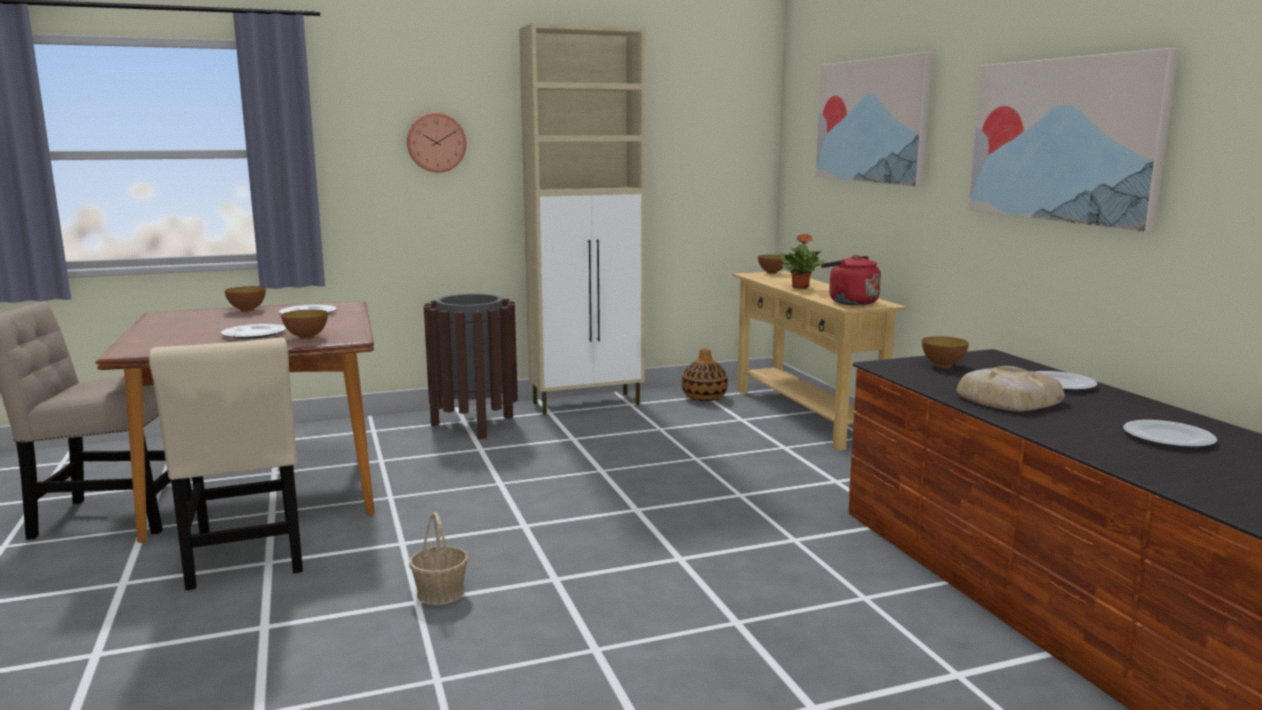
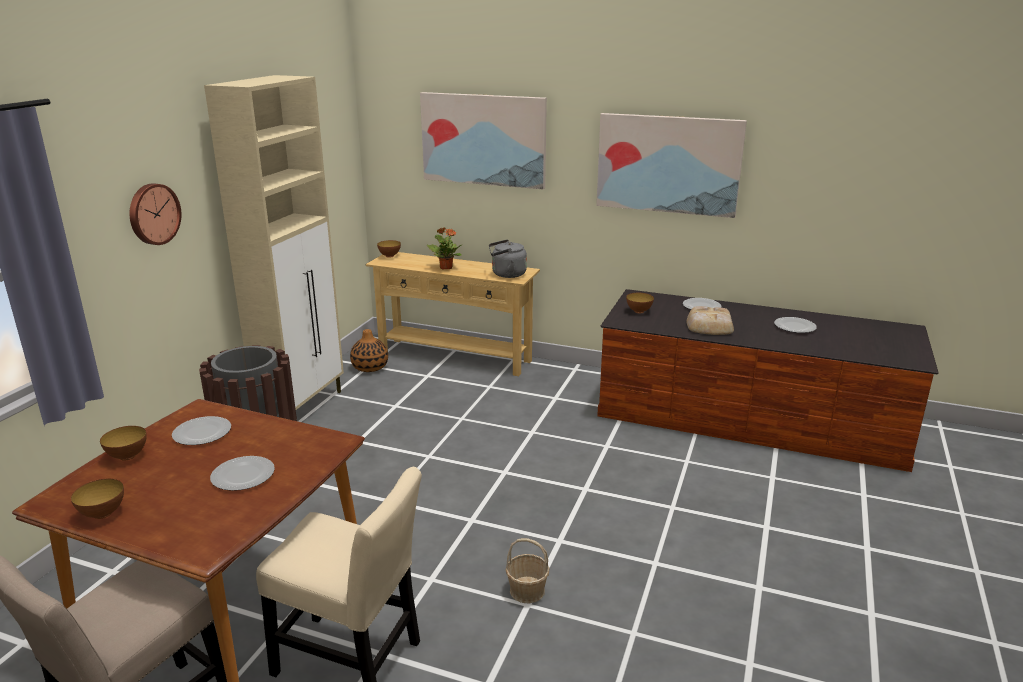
camera: 50 degrees left, 10 degrees up
(306, 337) = (302, 457): bowl -> bowl (103, 514)
(849, 302) = (506, 274): red kettle -> grey kettle

